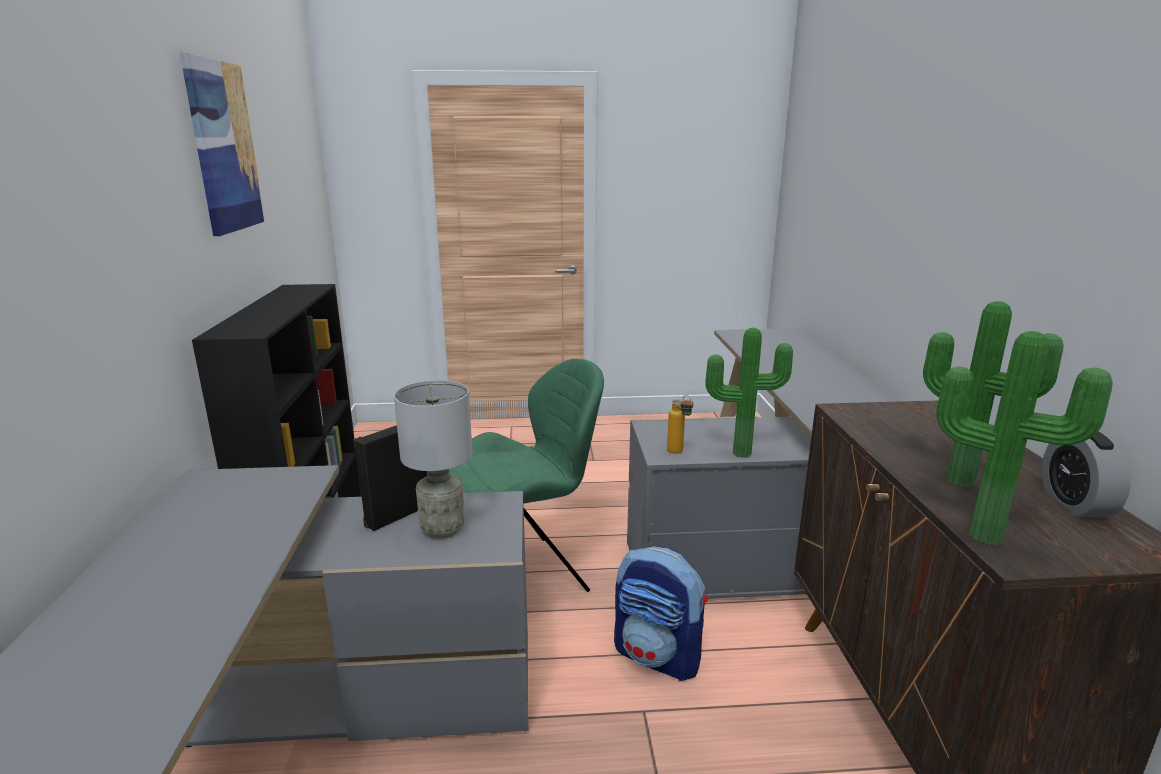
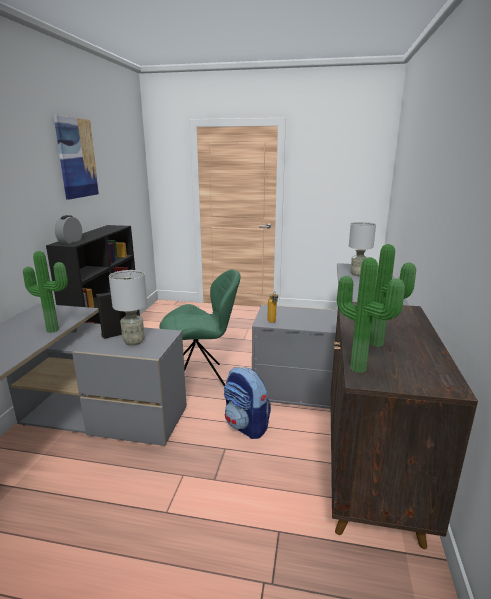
camera: 15 degrees right, 0 degrees up
(741, 452) = (306, 325): potted plant -> potted plant (54, 329)
(767, 348) = (358, 274): none -> grey table lamp
(1075, 503) = (430, 361): alarm clock -> alarm clock (70, 241)

